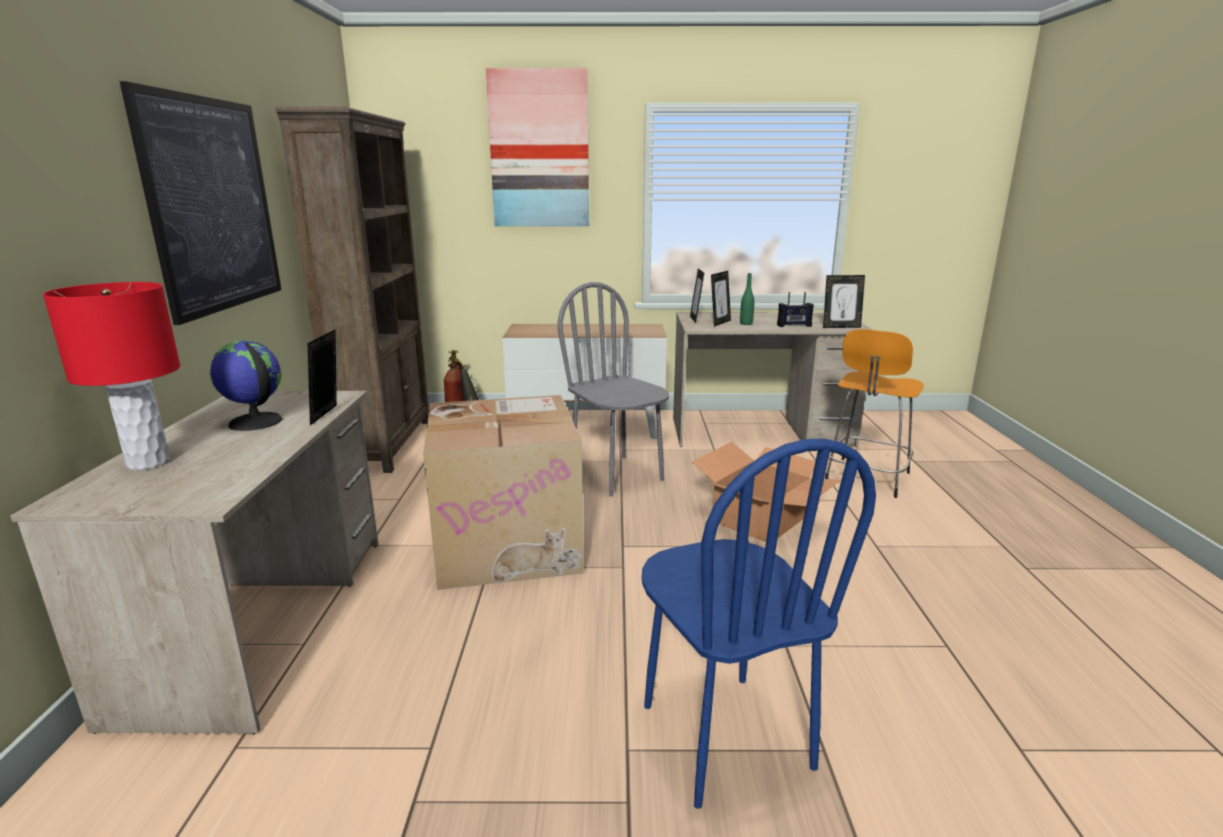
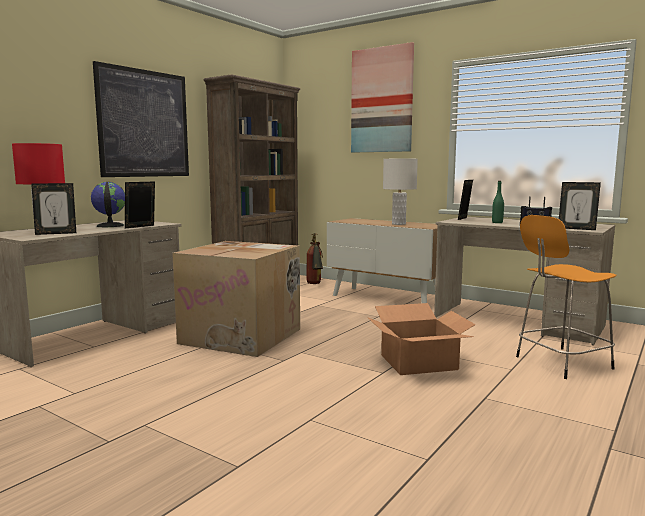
camera: 35 degrees right, 10 degrees down
(605, 331) = (399, 224): none -> white table lamp
(617, 475) = (361, 322): grey chair -> none
(719, 323) = (477, 221): picture frame -> picture frame (56, 233)
(724, 736) = (197, 439): blue chair -> none

